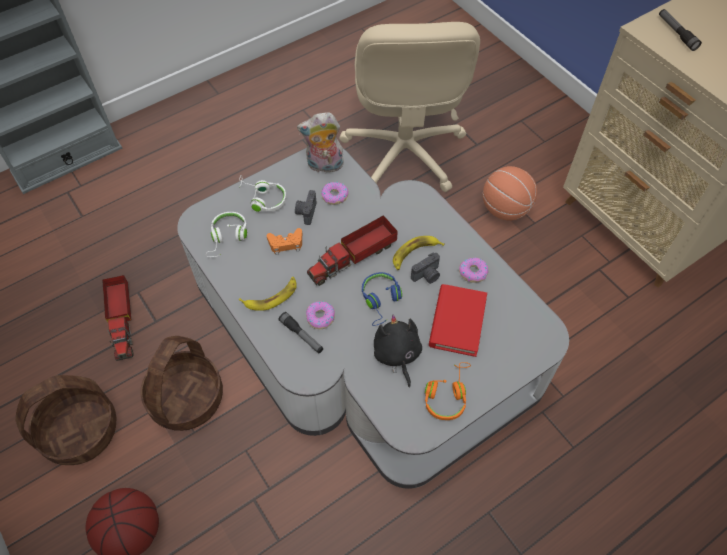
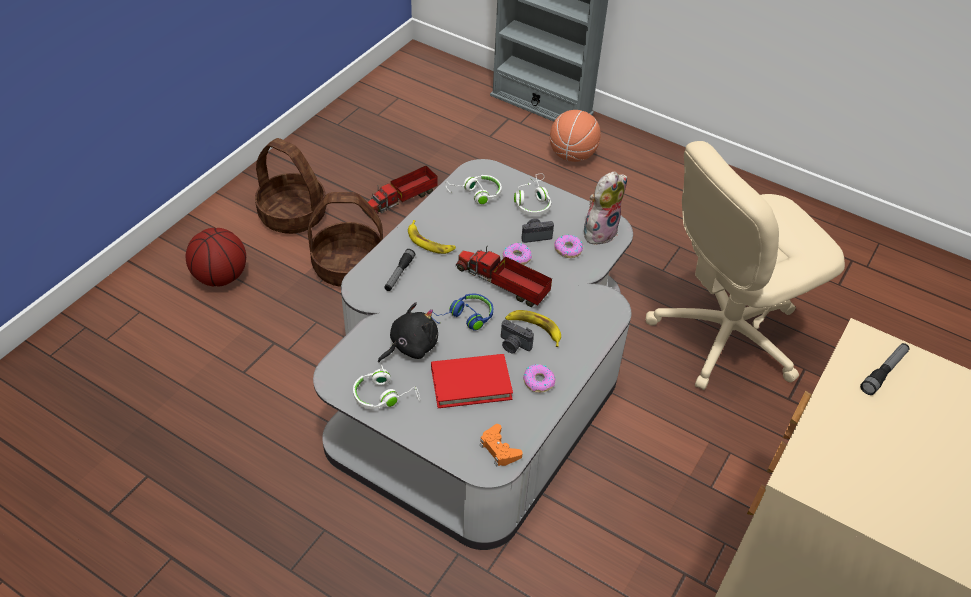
camera: 65 degrees right, 10 degrees down
(286, 243) = (491, 233): orange game controller -> orange game controller (499, 449)
(320, 317) = (424, 280): donut -> donut (516, 258)
(324, 166) = (599, 231): plush toy -> plush toy turned 75 degrees clockwise
(447, 395) = (384, 395): orange headphones -> white headphones
(505, 209) = (710, 451): basketball -> basketball (572, 155)

